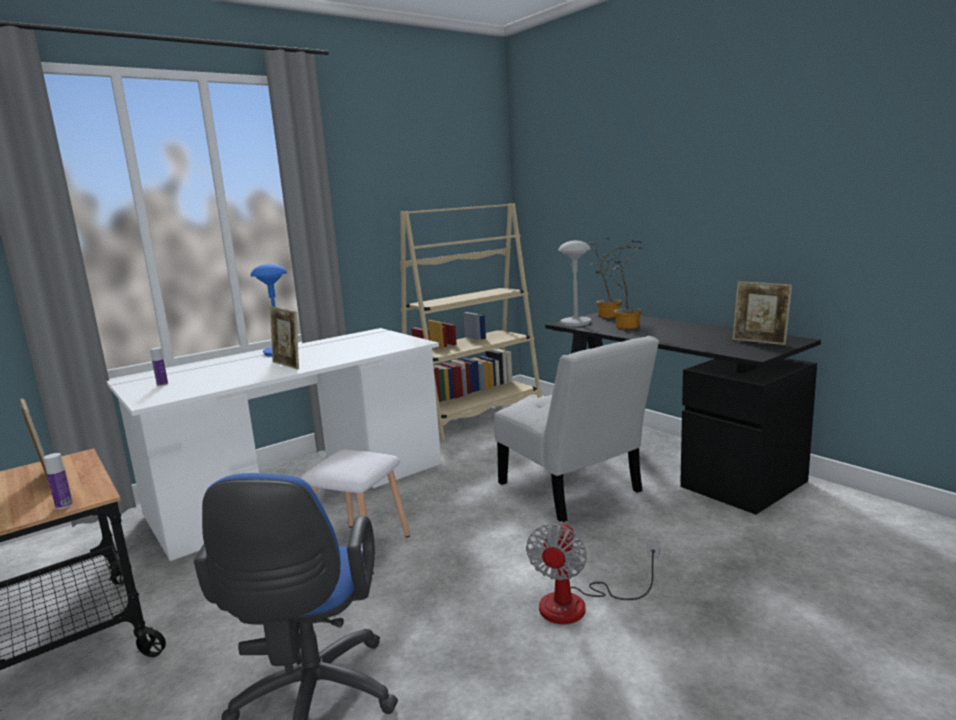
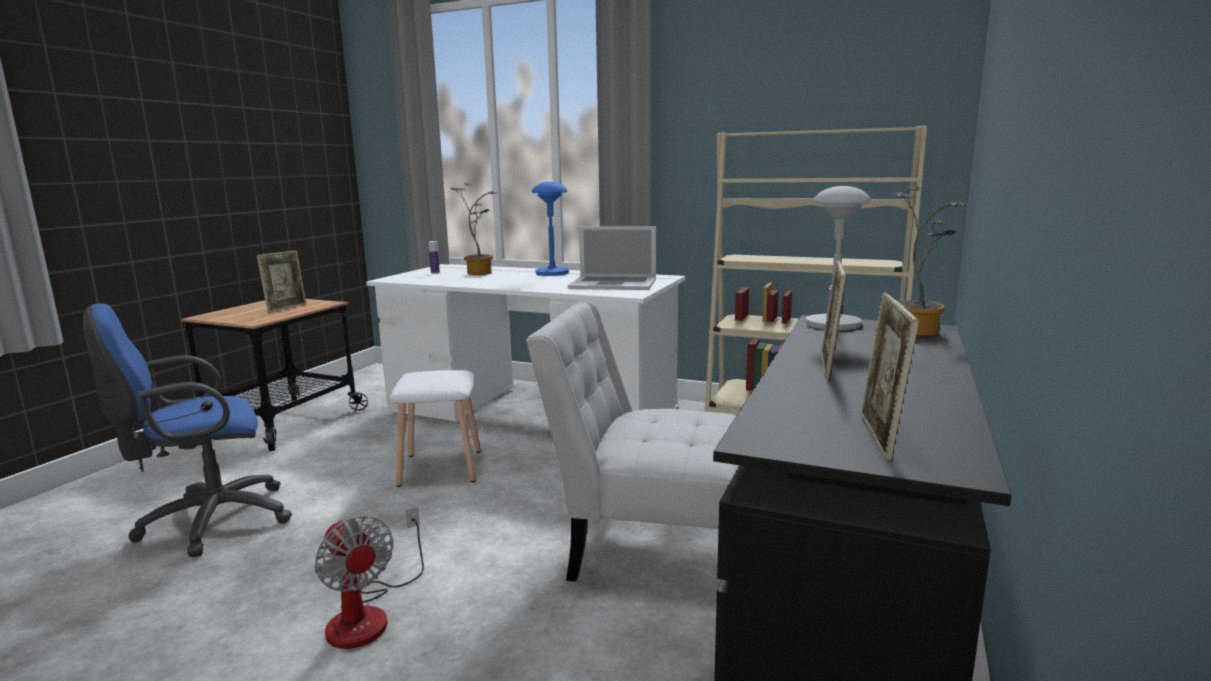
camera: 60 degrees right, 0 degrees up
(64, 505) = (241, 320): bottle -> none
(287, 365) = (508, 282): picture frame -> picture frame (828, 367)
(371, 343) = (613, 284): none -> laptop
(573, 491) = (648, 546): white chair -> white chair turned 75 degrees clockwise
(578, 604) = (369, 614): fan -> fan turned 120 degrees counterclockwise
(623, 326) = (853, 346): potted plant -> potted plant (480, 272)

